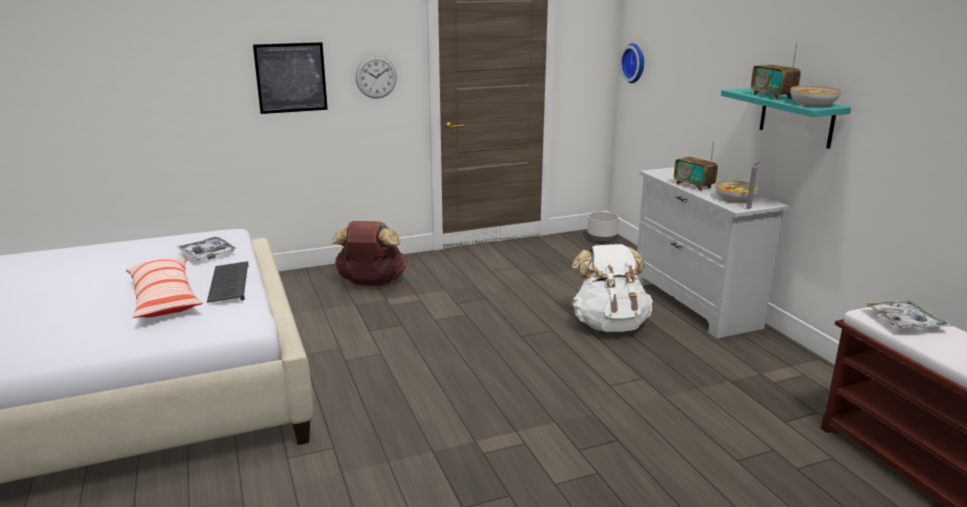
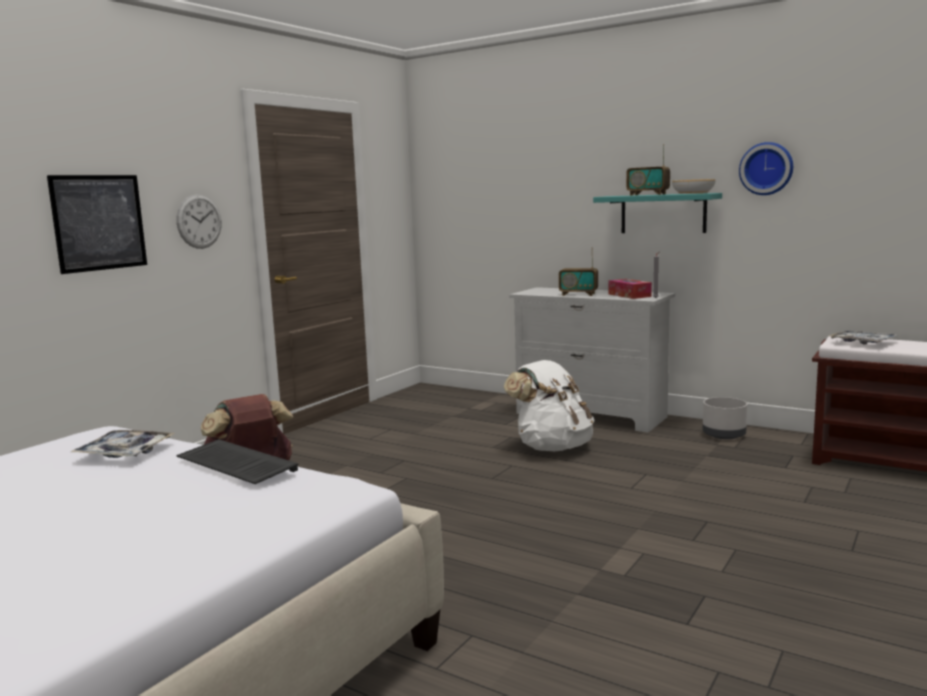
camera: 35 degrees left, 10 degrees down
(164, 299) = (171, 501): pillow -> none
(602, 239) = (434, 391): grey planter -> grey planter (724, 435)
(635, 63) = (440, 201): wall clock -> wall clock (766, 168)
(735, 198) = (629, 295): bowl -> tissue box

